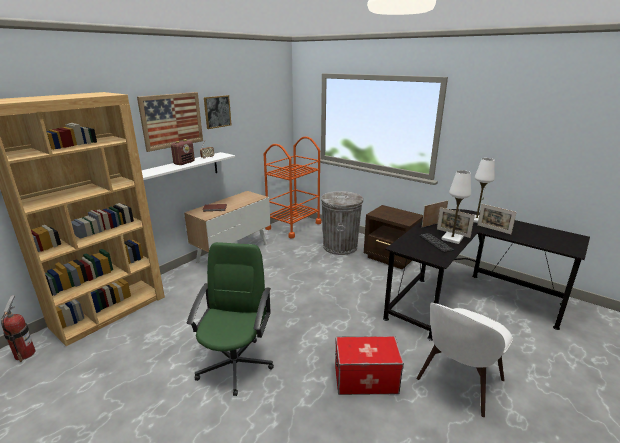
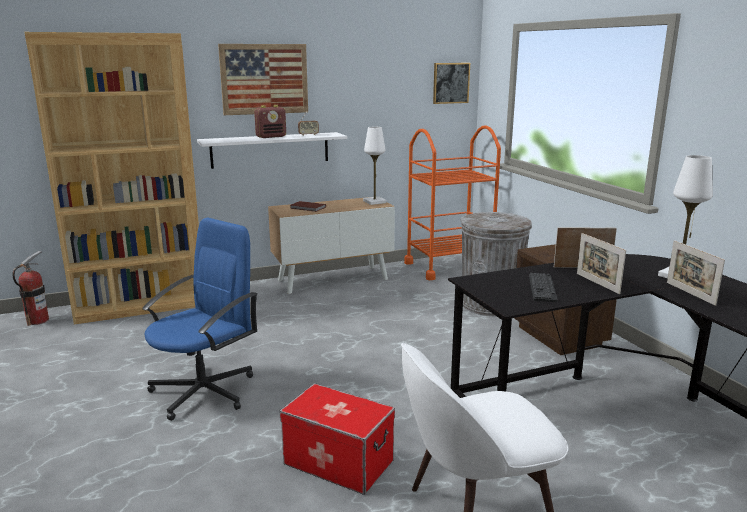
camera: 30 degrees right, 5 degrees down
(217, 111) = (336, 74): picture -> picture (451, 83)
(235, 364) = (205, 391): green office chair -> blue office chair
(452, 239) = (582, 289): white table lamp -> white table lamp (374, 202)

